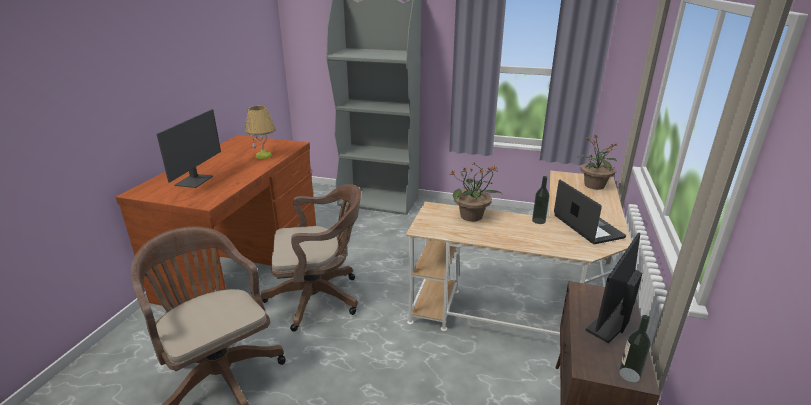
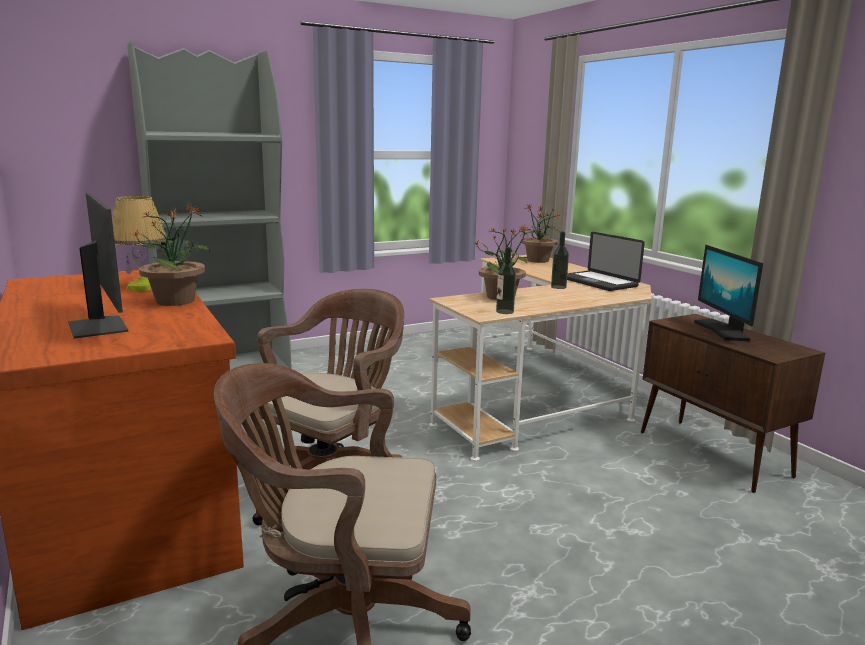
camera: 45 degrees left, 10 degrees down
(253, 171) = (176, 301): none -> potted plant
(587, 226) = (598, 282): laptop -> laptop turned 150 degrees counterclockwise
(629, 375) = (794, 350): bottle -> bottle (504, 311)

